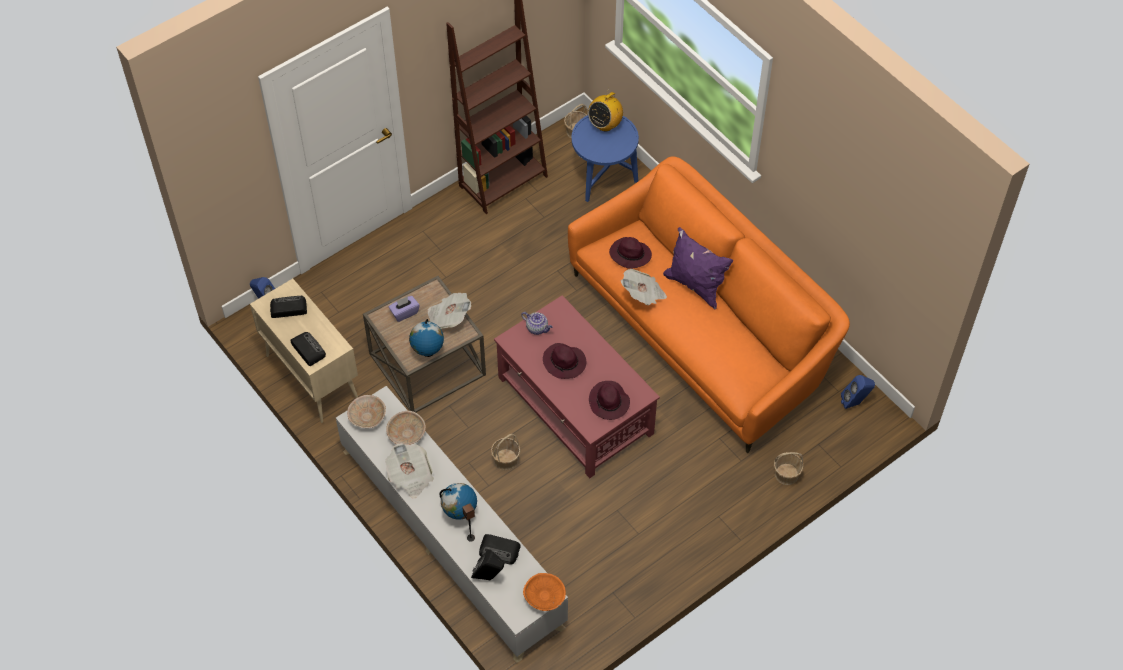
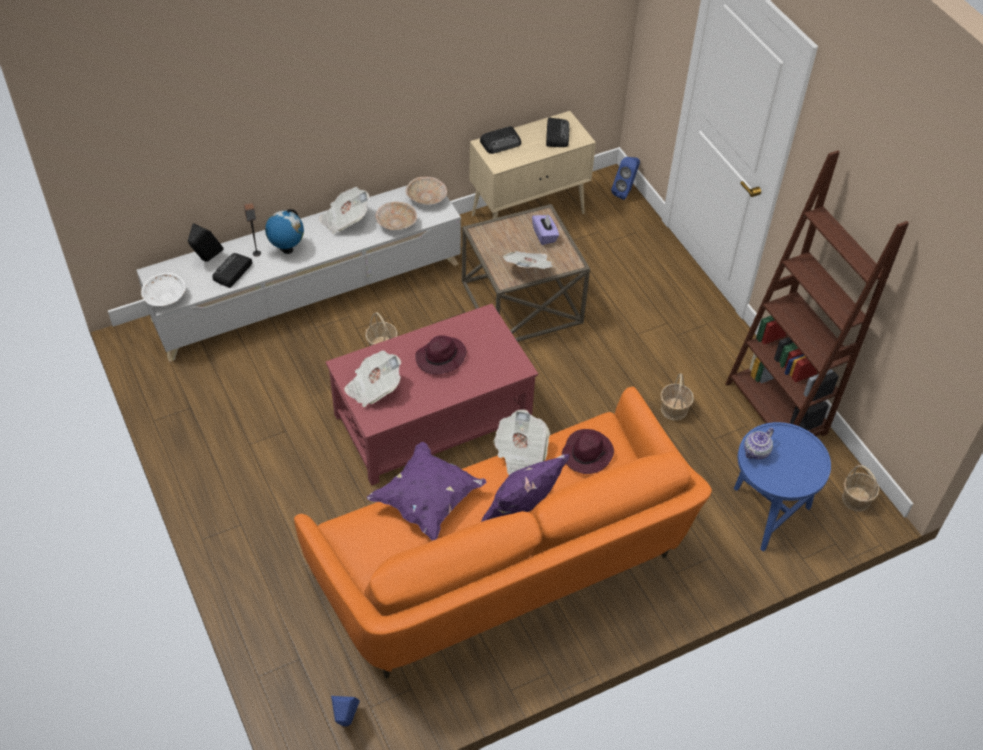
camera: 100 degrees right, 5 degrees down
(428, 352) = (486, 246): globe -> none
(537, 328) = (495, 342): teapot -> teapot (756, 452)
(545, 597) = (165, 298): orange bowl -> white bowl
(605, 124) = (806, 464): radio -> none
(609, 402) = (373, 388): purple hat -> newspaper
(704, 345) = (427, 500): none -> purple pillow
(786, 474) = (269, 610): basket -> basket (674, 409)

